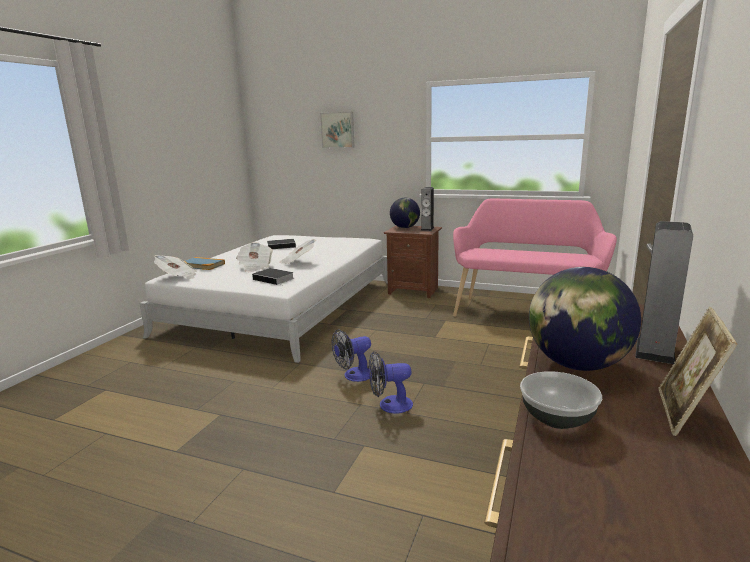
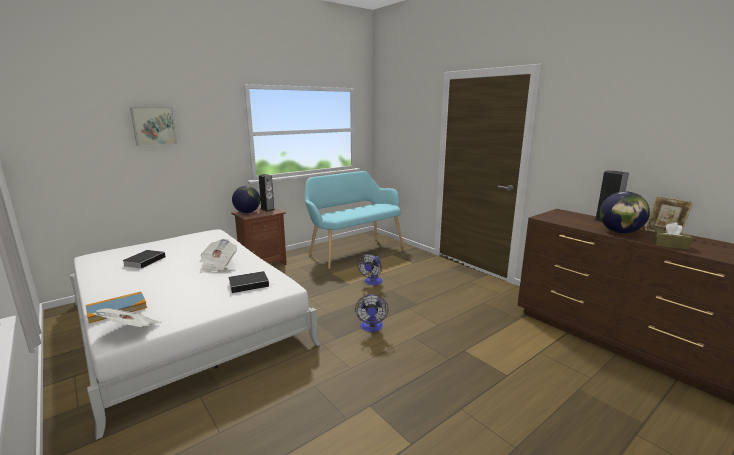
camera: 60 degrees left, 0 degrees up
(255, 267) = (190, 285): newspaper -> none
(389, 405) = (424, 327): fan -> fan (372, 282)
(526, 311) = (353, 250): pink bench -> turquoise bench
(556, 418) = (670, 245): bowl -> brown tissue box

